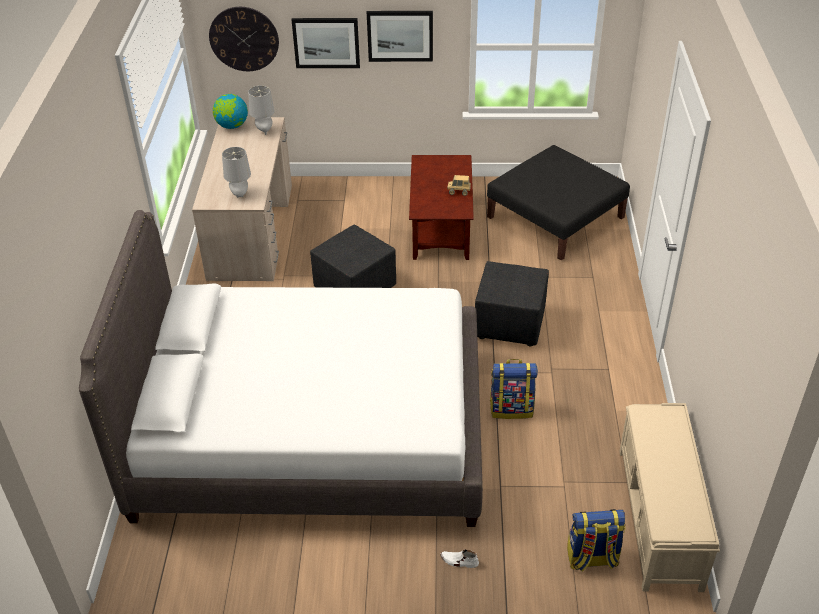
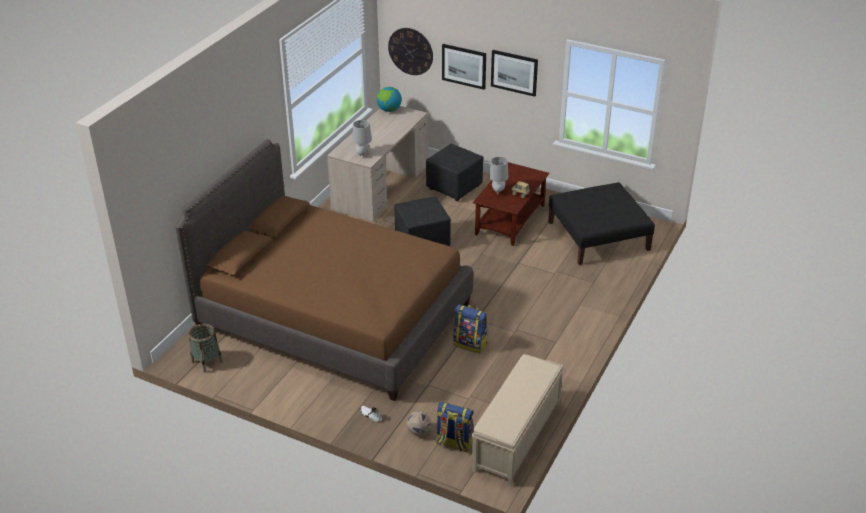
camera: 25 degrees right, 5 degrees down
(175, 569) = (206, 362): none -> basket
(264, 130) = (407, 118): grey table lamp -> grey table lamp (498, 191)
(311, 431) = (334, 316): white bed -> brown bed
(509, 324) = (509, 294): black ottoman -> black ottoman (454, 187)
(537, 560) = (418, 432): none -> football

